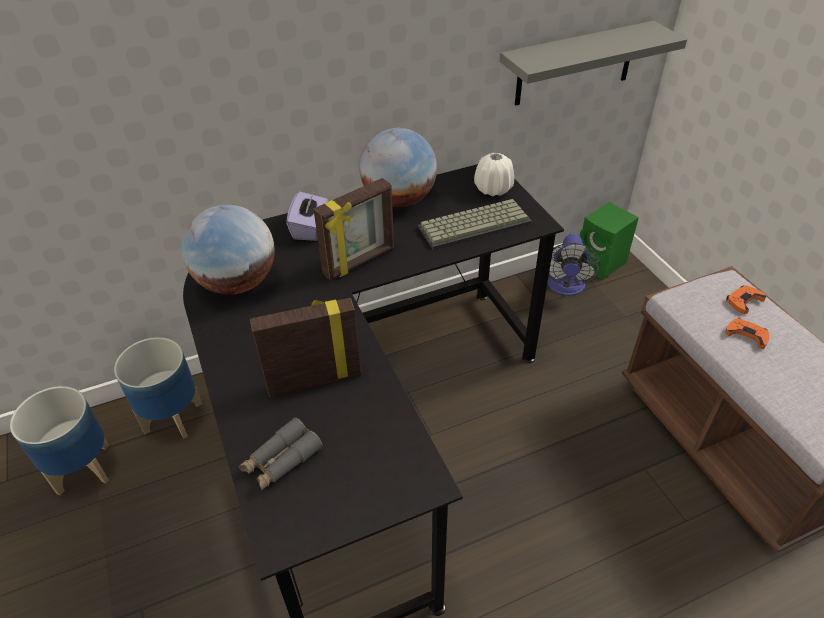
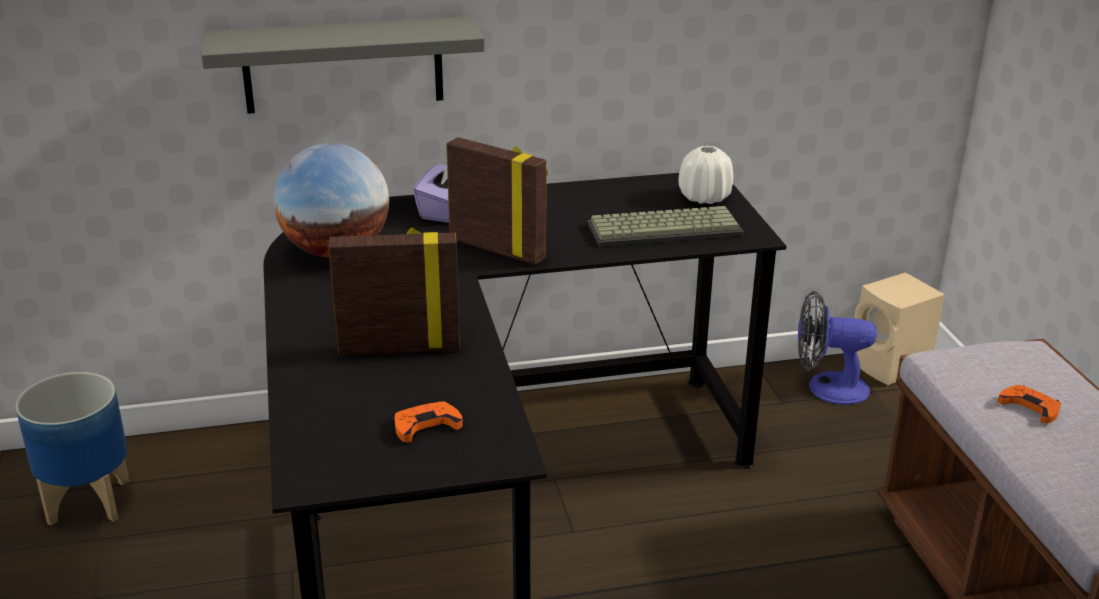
camera: 10 degrees right, 15 degrees down
(173, 416) = (222, 462): planter -> none
(281, 460) = (333, 413): grey binoculars -> none
(360, 262) = (498, 249): picture frame -> picture frame turned 120 degrees counterclockwise
(399, 200) = (572, 195): globe -> none
(566, 287) = (827, 388): fan -> fan turned 75 degrees clockwise
(575, 64) = (838, 52): grey shelf -> grey shelf (343, 65)
(601, 264) = (891, 367): green speaker -> beige speaker
(743, 301) = (1040, 372): orange game controller -> orange game controller (426, 425)

